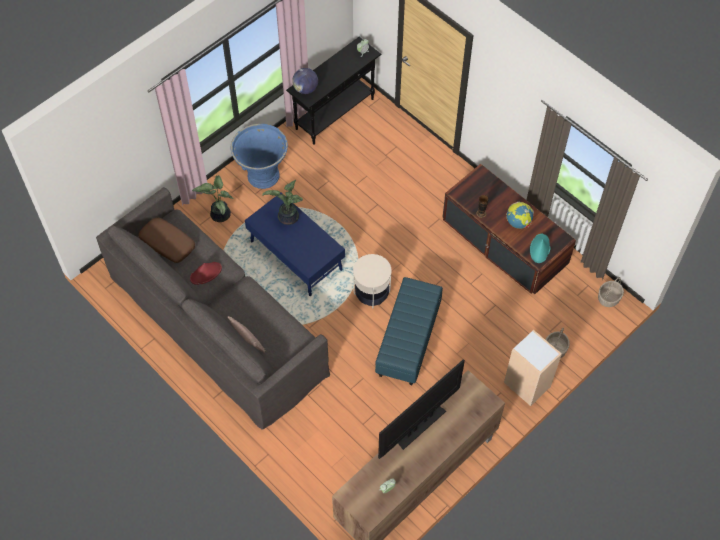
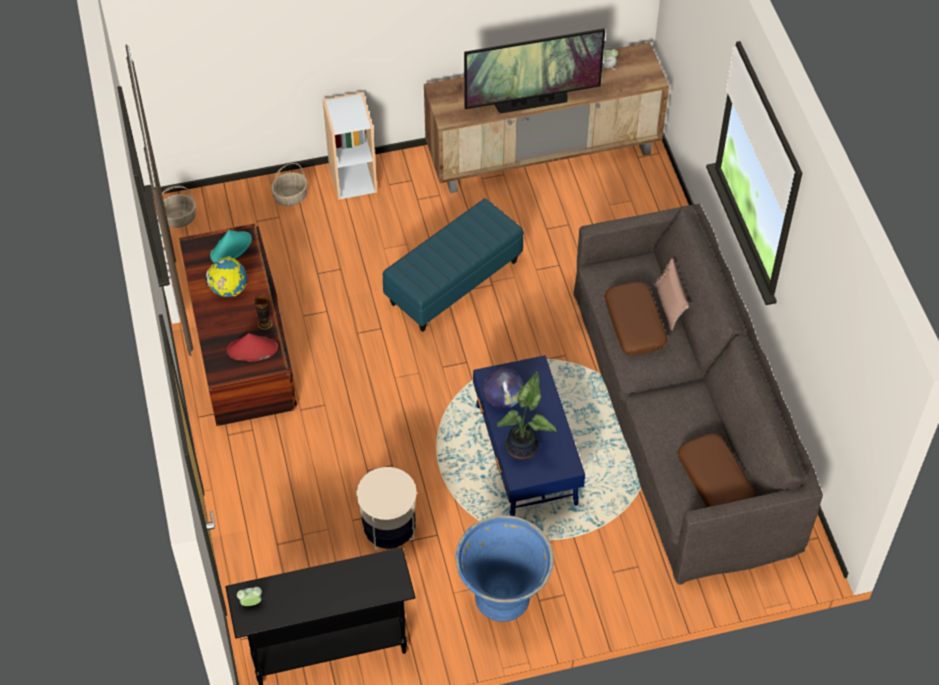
camera: 150 degrees left, 5 degrees down
(206, 273) = (680, 412): red hat -> red hat (252, 349)
(219, 214) = (601, 568): potted plant -> none
(262, 317) = (635, 324): none -> brown pillow
(305, 89) = (385, 581): globe -> globe (502, 399)
(371, 294) = (459, 357): beige side table -> beige side table (389, 530)

